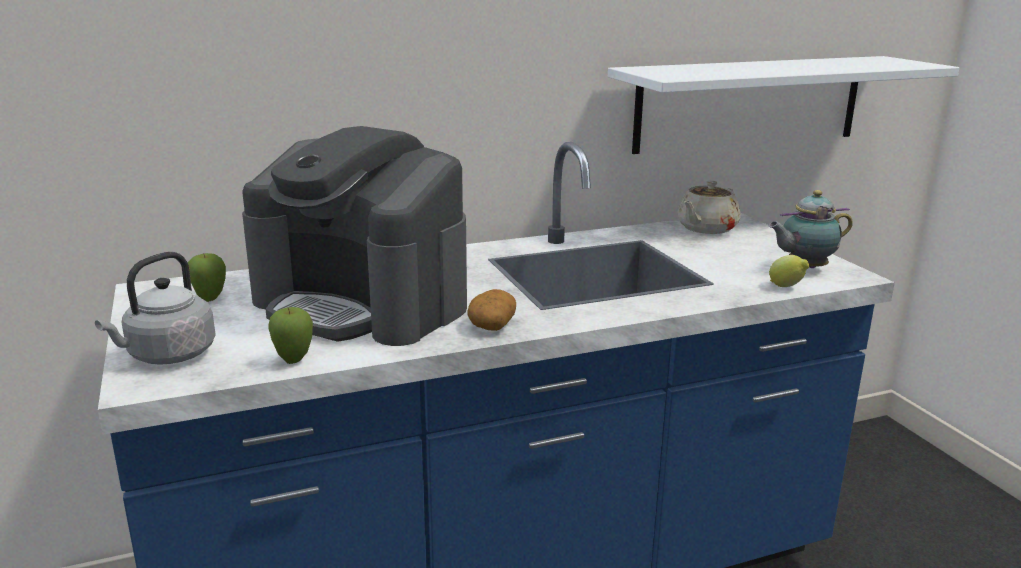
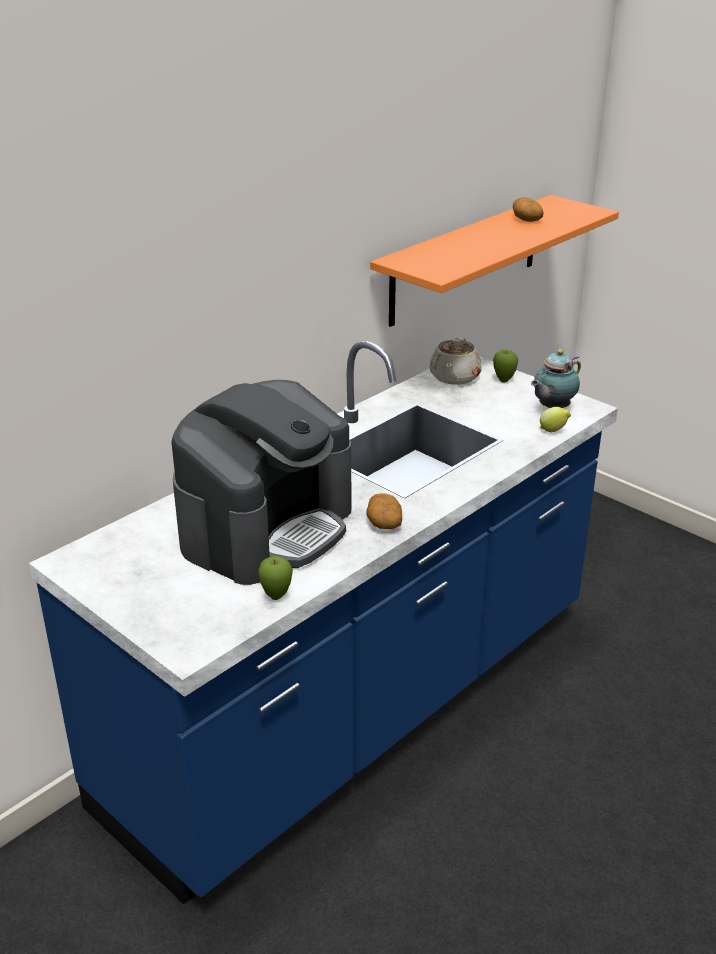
camera: 25 degrees left, 10 degrees up
(168, 356) = (175, 620): grey kettle -> none
(210, 299) = (137, 557): apple -> apple (504, 380)
(362, 303) = (267, 528): coffee machine -> coffee machine turned 60 degrees counterclockwise
(750, 103) = (465, 260): white shelf -> orange shelf
(830, 62) = (526, 219): none -> potato

